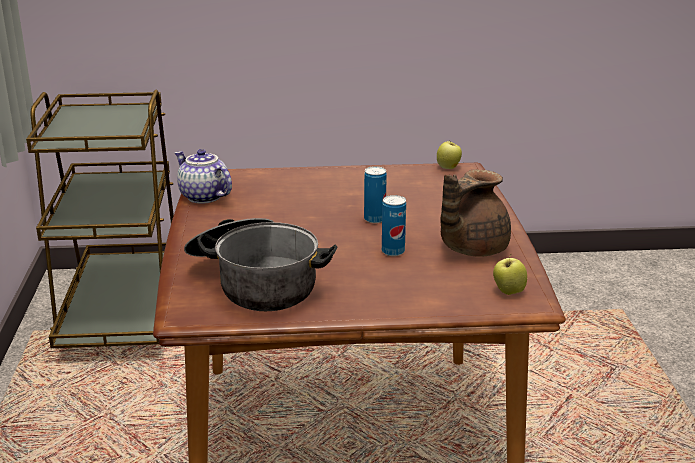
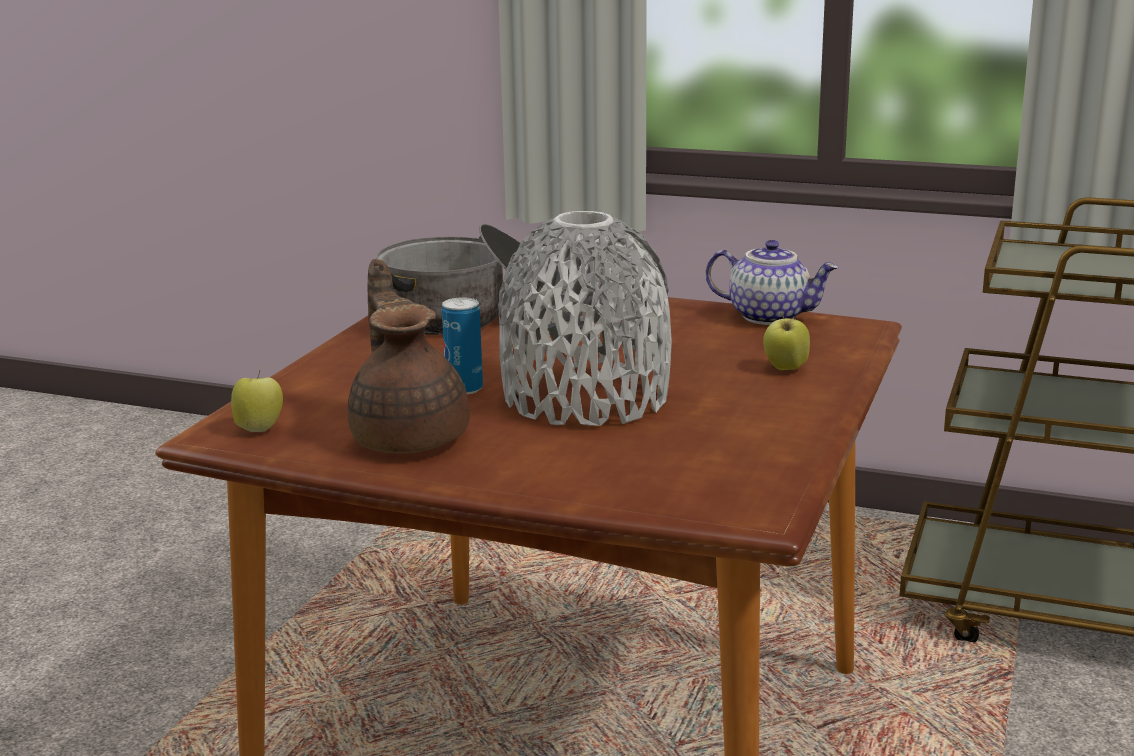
camera: 115 degrees right, 5 degrees down
(203, 197) = (770, 316): teapot -> teapot turned 45 degrees clockwise
(374, 219) = (585, 397): can -> grey vase
(448, 168) = (772, 499): apple -> apple (785, 368)

